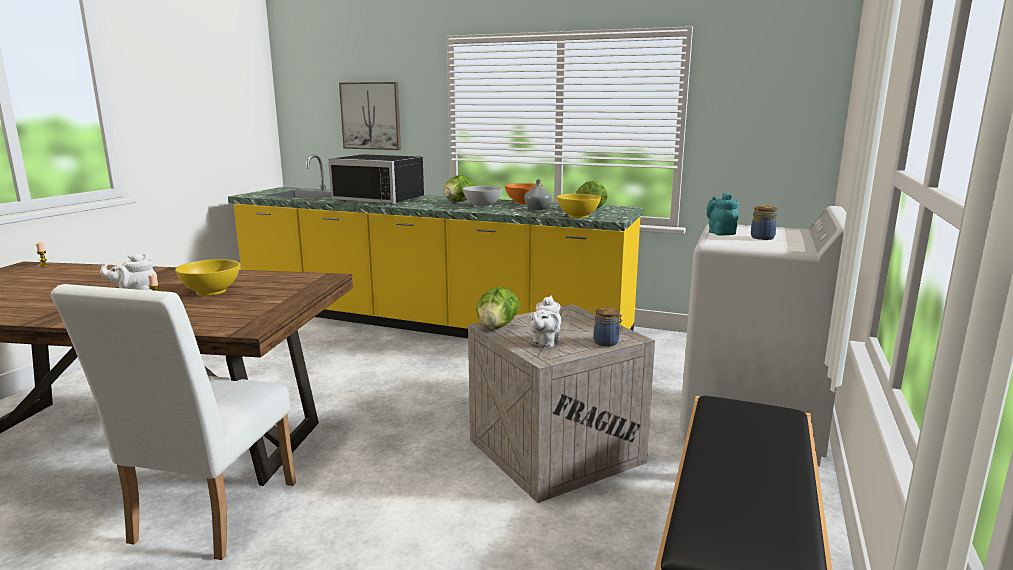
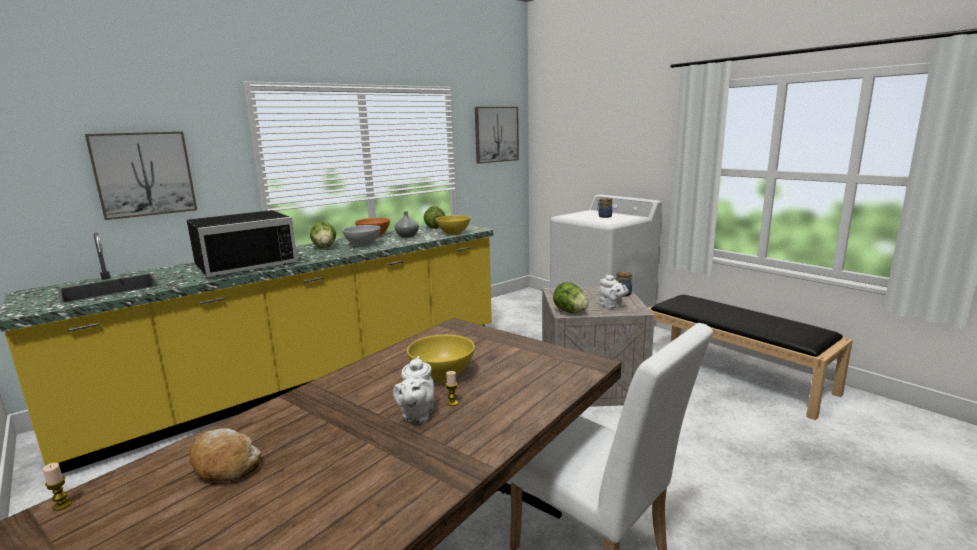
camera: 60 degrees left, 0 degrees up
(75, 277) = (224, 465): none -> bread
(720, 233) = (584, 219): turquoise teapot -> none
(771, 95) = (496, 134): none -> picture

